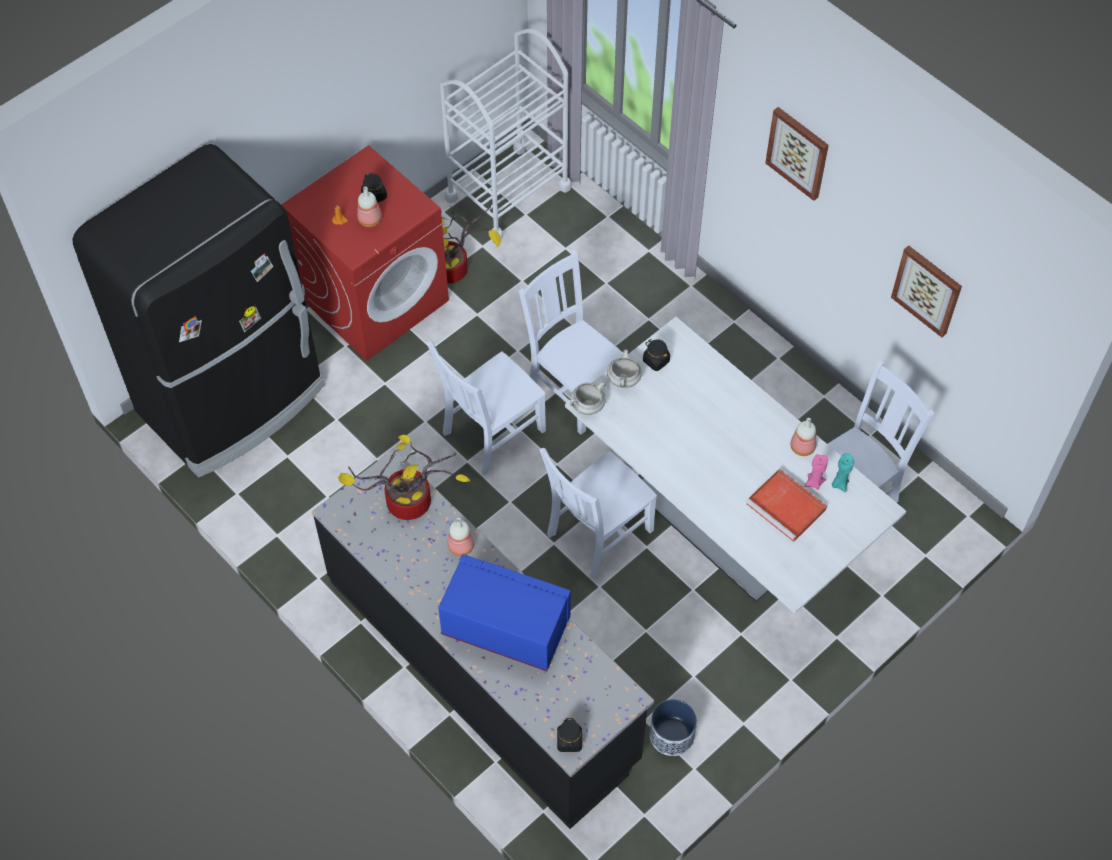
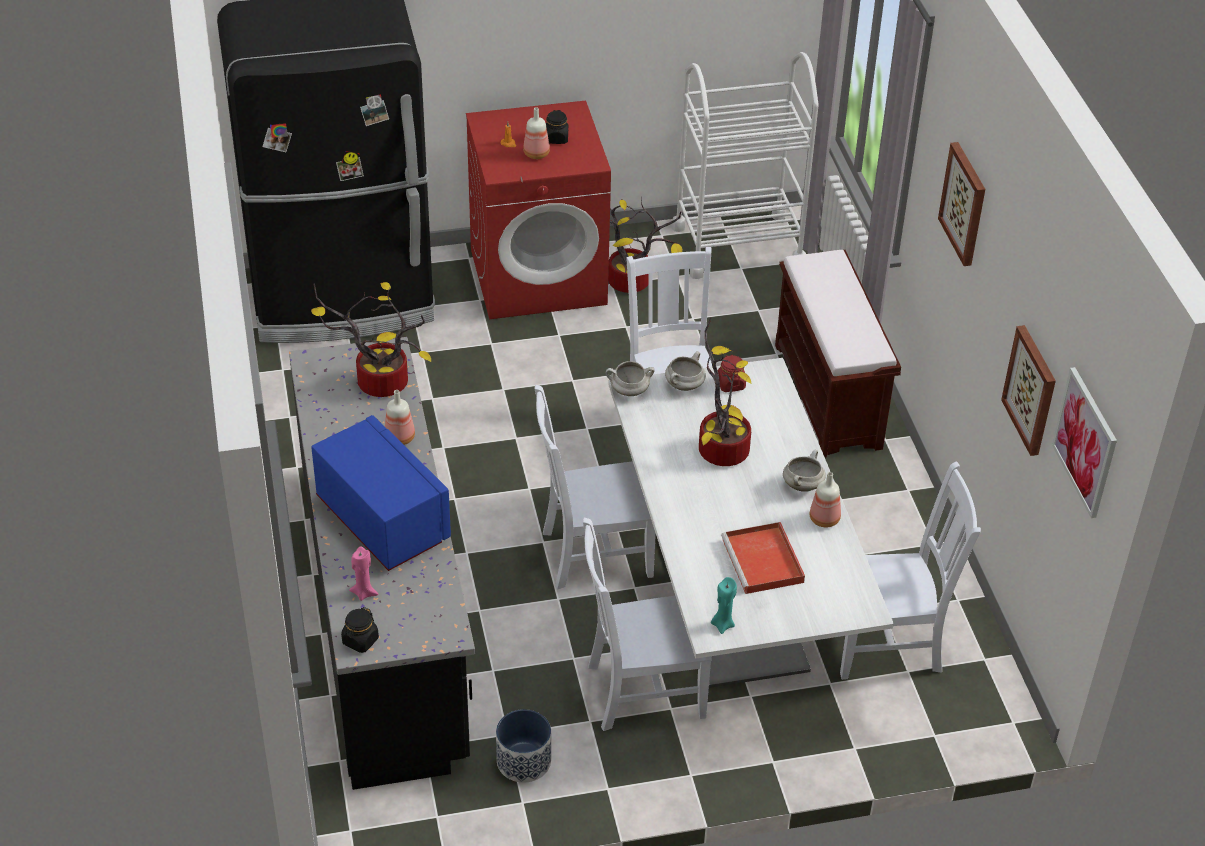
camera: 30 degrees right, 15 degrees down
(491, 433) = (558, 426): white chair -> white chair (641, 691)
(656, 361) = (730, 384): black jar -> red jar
(669, 303) = (829, 397): none -> brown bench
(688, 423) = (719, 448): none -> potted plant
(767, 425) = (802, 485): none -> white cooking pot
(814, 482) = (811, 554): pink candle -> pink candle (364, 592)
(839, 484) = (838, 567): turquoise candle -> turquoise candle (722, 624)
(1012, 329) = (1085, 442): none -> picture

